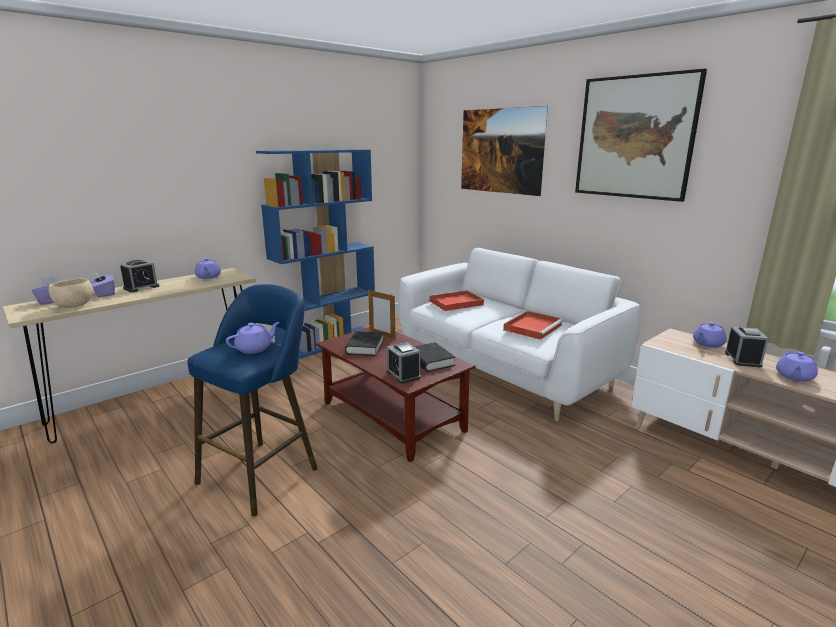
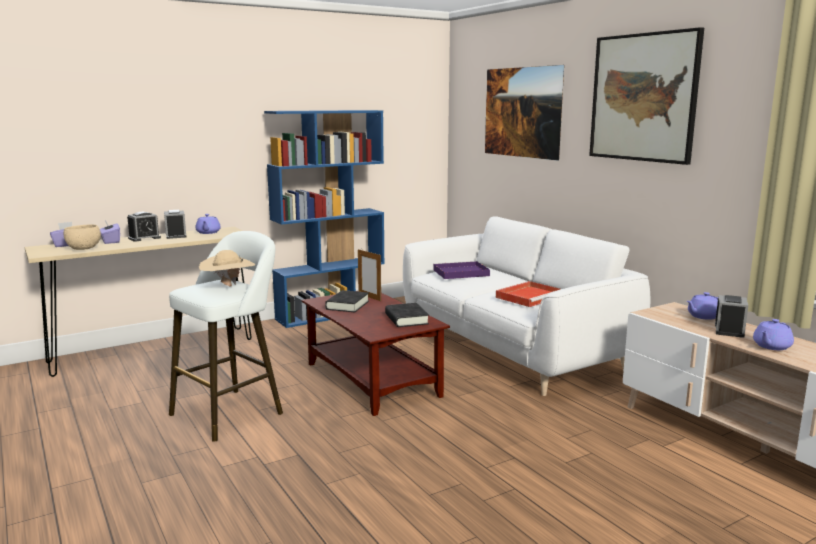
camera: 10 degrees right, 5 degrees down
(255, 348) = (228, 287): purple teapot -> beige hat
(263, 472) = (231, 412): blue stool -> white stool
(403, 375) = (373, 328): alarm clock -> alarm clock (176, 235)
(455, 303) = (460, 273): red tray -> purple tray

